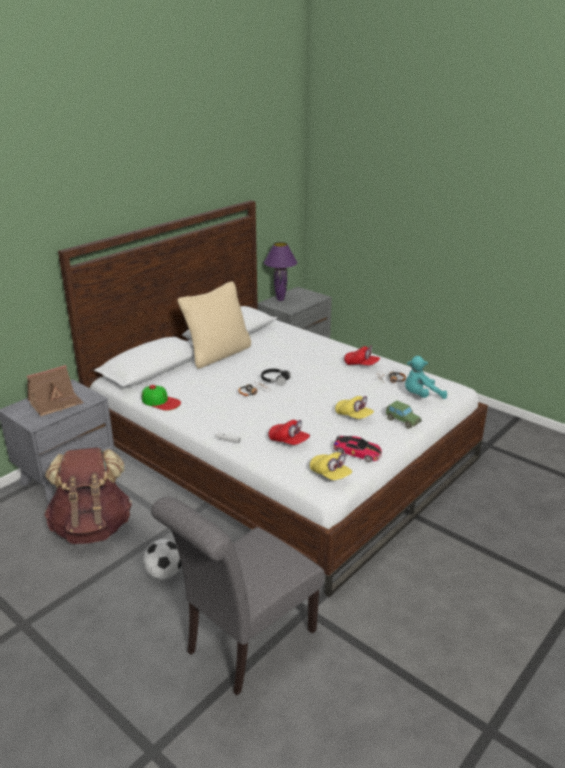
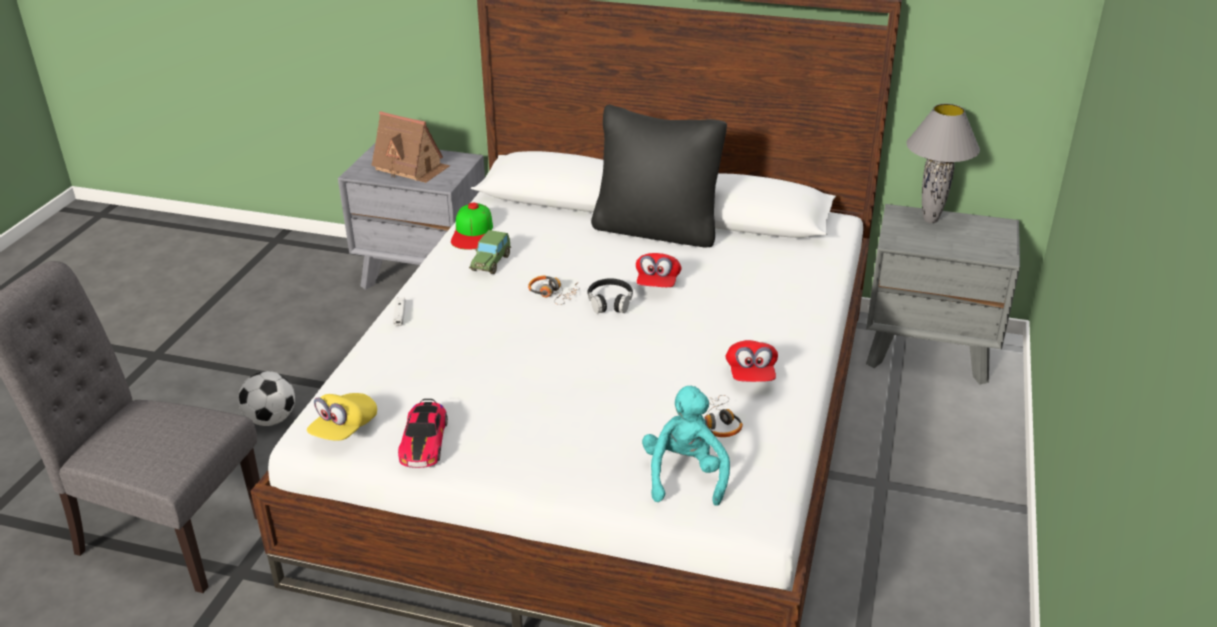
camera: 65 degrees right, 5 degrees up
(92, 527) = (336, 332): brown backpack -> none
(218, 354) = (657, 229): beige pillow -> black pillow
(280, 299) = (930, 220): purple table lamp -> grey table lamp
(288, 441) = (420, 366): red cap -> red cap (657, 283)
(353, 416) = (547, 411): yellow cap -> none
(402, 421) = (567, 470): toy car -> toy car (491, 263)
(421, 396) = (685, 475): turquoise plush toy -> turquoise plush toy turned 45 degrees clockwise

